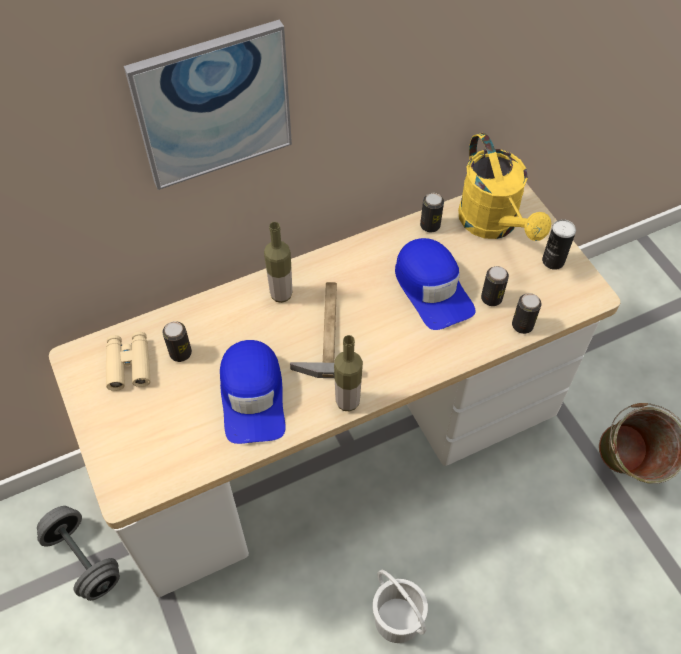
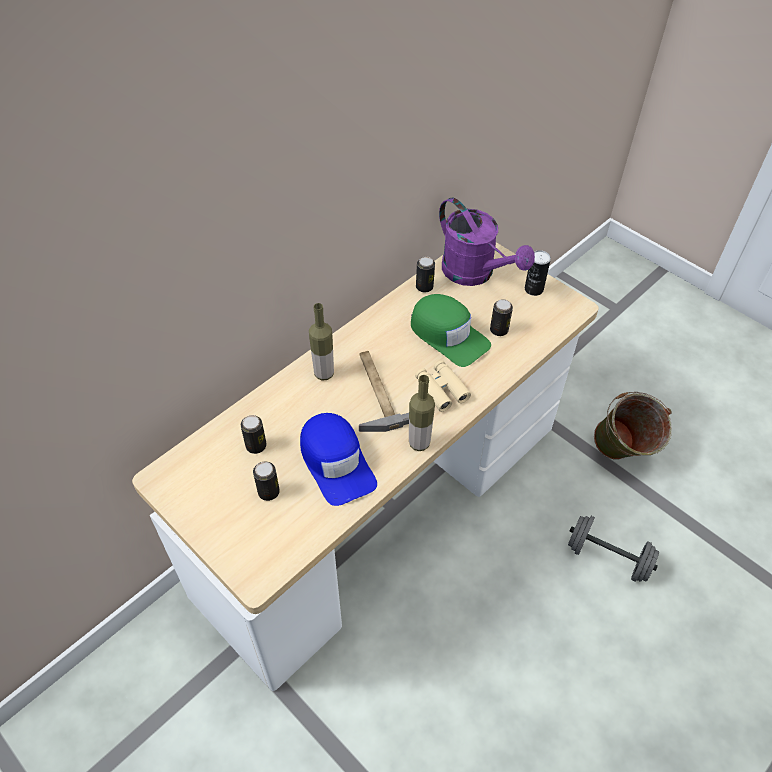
camera: 20 degrees left, 5 degrees down
(83, 559) = (189, 682): grey dumbbell -> grey dumbbell (608, 557)
(129, 364) = (213, 468): beige binoculars -> beige binoculars (441, 389)
(213, 105) = (253, 207): picture -> none
(397, 620) = (491, 636): white bucket -> none
(432, 288) = (448, 335): blue cap -> green cap
(494, 225) = (475, 273): yellow watering can -> purple watering can
(522, 325) = (532, 344): can -> can (268, 492)

